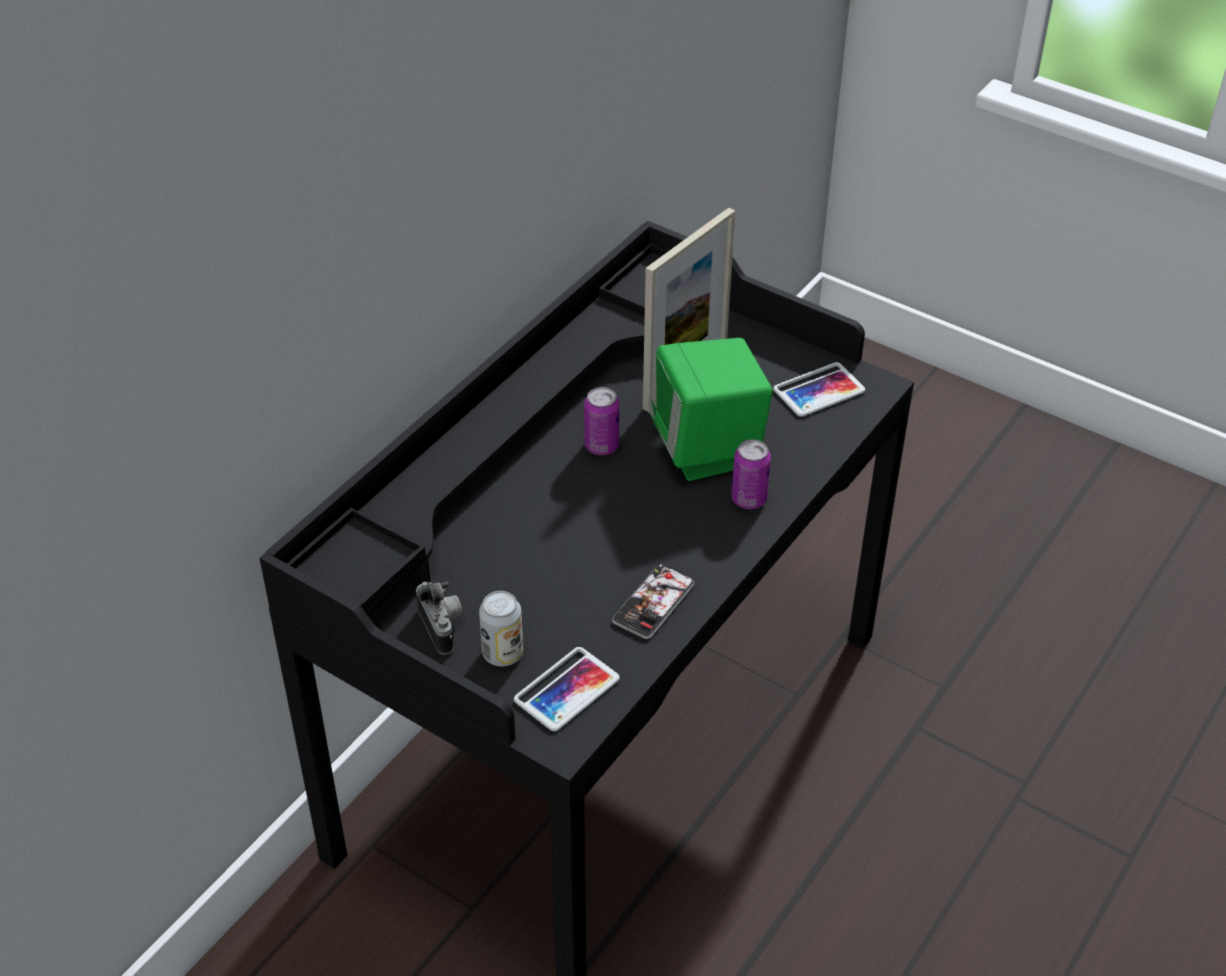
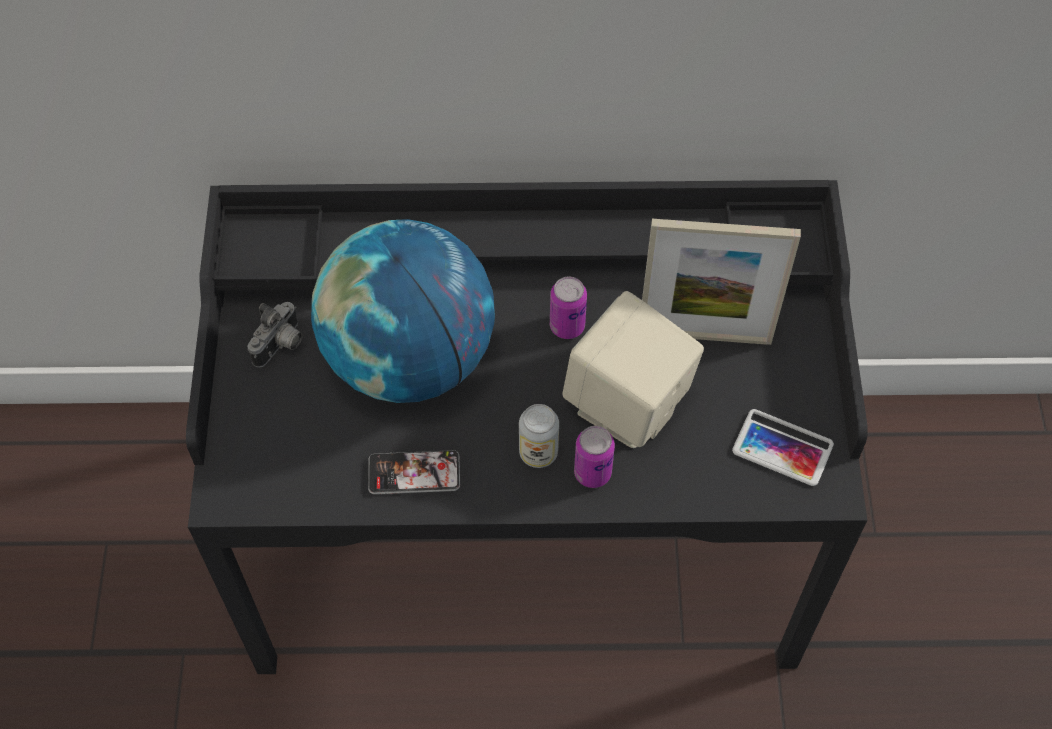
camera: 55 degrees right, 15 degrees up
(502, 653) = (283, 402): can -> can (538, 452)
(539, 551) = (409, 358): none -> globe
(567, 689) = (276, 468): phone -> none
(707, 450) = (628, 406): green speaker -> beige speaker

